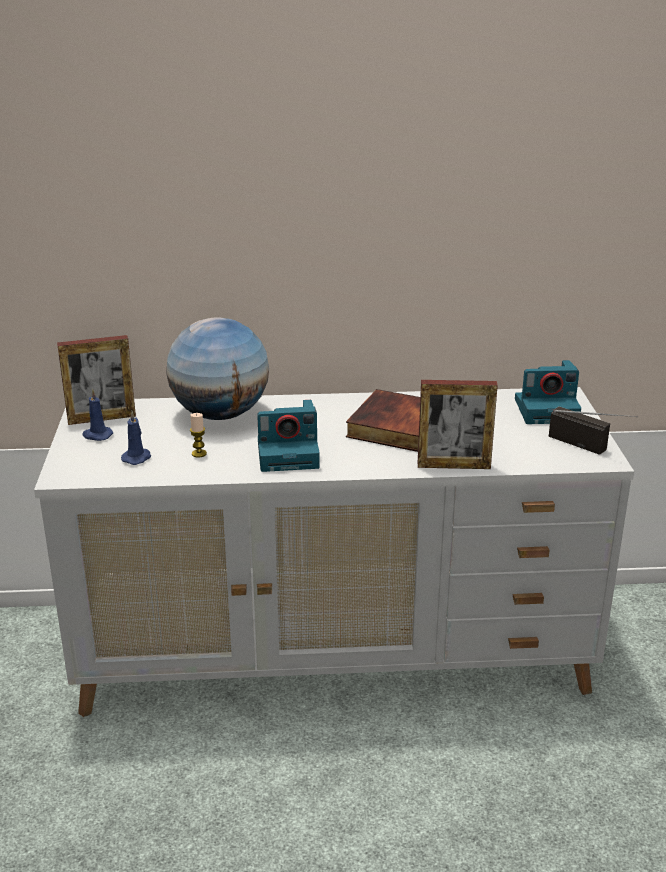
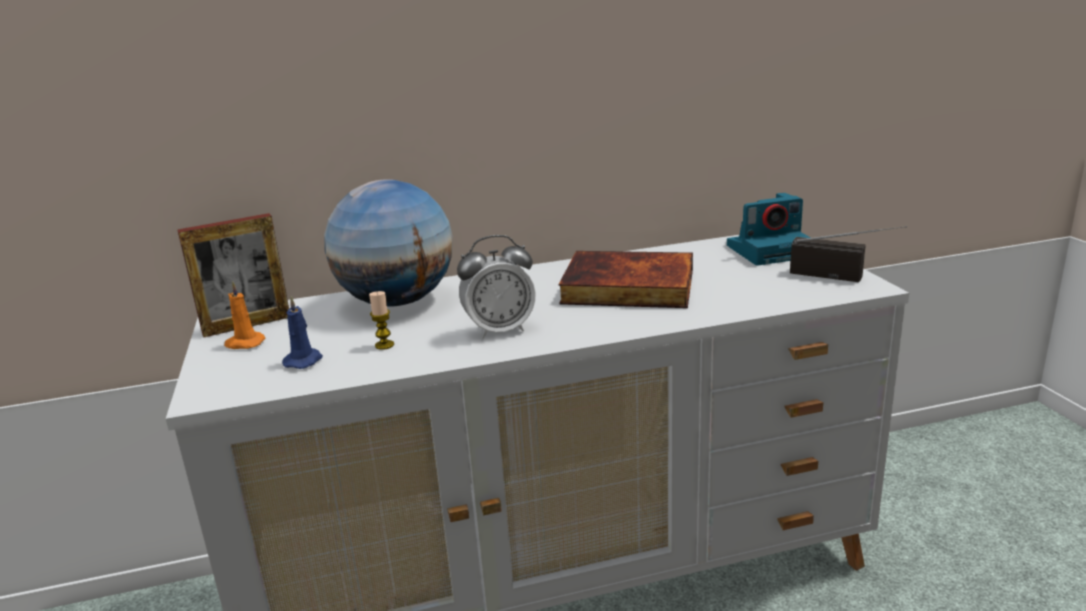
camera: 10 degrees left, 5 degrees down
(97, 435) = (244, 343): blue candle -> orange candle
(289, 454) = (500, 330): camera -> alarm clock
(453, 466) = (704, 315): picture frame -> none

